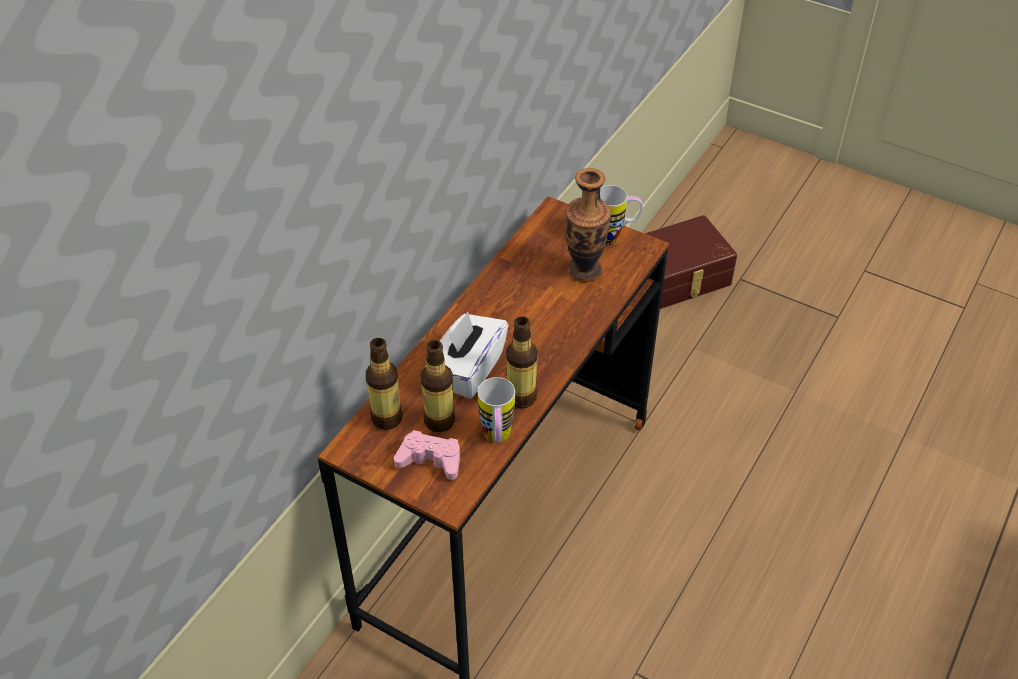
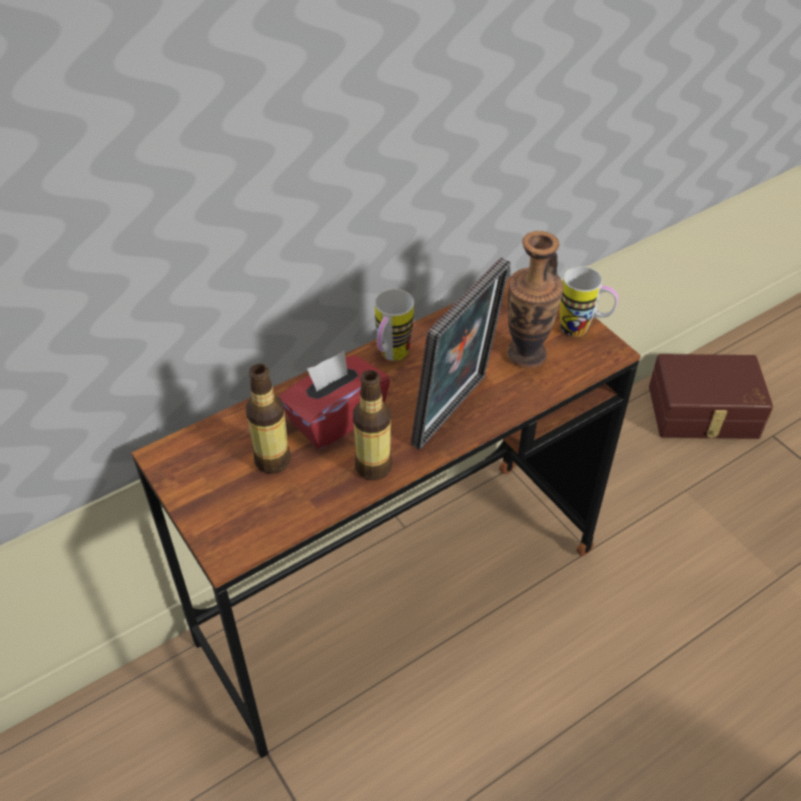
camera: 25 degrees right, 0 degrees up
(387, 418) = (222, 438): bottle -> none
(430, 460) = (236, 499): pink game controller -> none
(467, 370) = (335, 418): white tissue box -> red tissue box
(497, 439) = (318, 503): mug -> mug (391, 357)
(558, 334) = (455, 413): none -> picture frame

